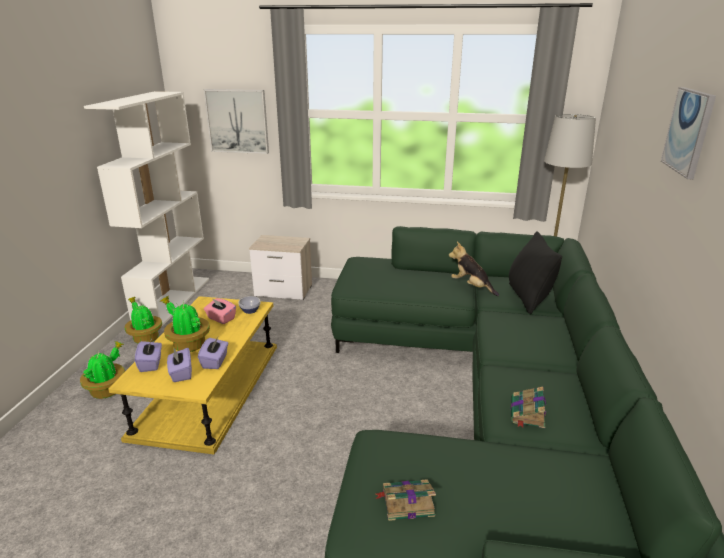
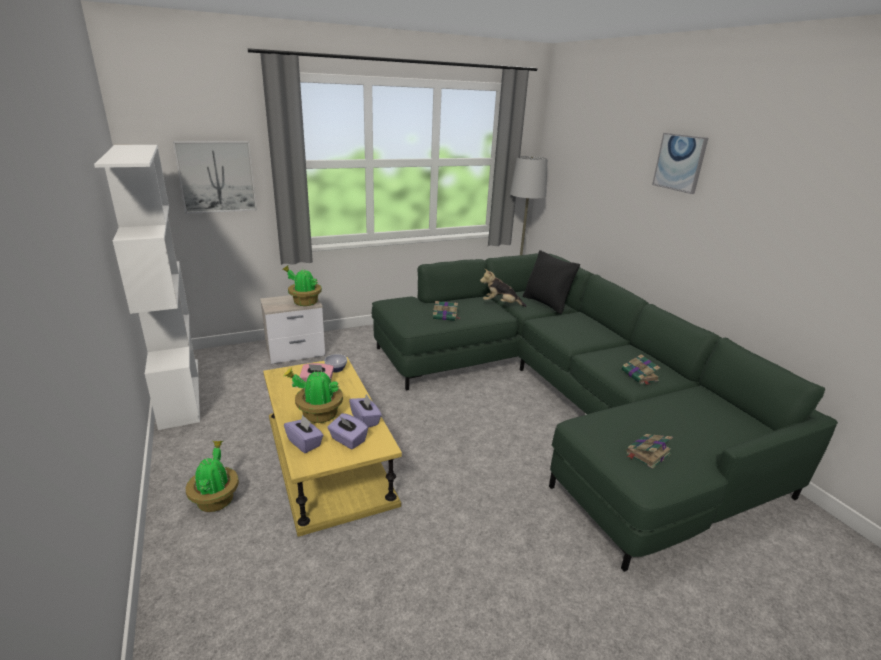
camera: 35 degrees left, 0 degrees up
(145, 338) = (194, 437): potted plant -> potted plant (304, 302)
(393, 286) = (446, 316): none -> book

